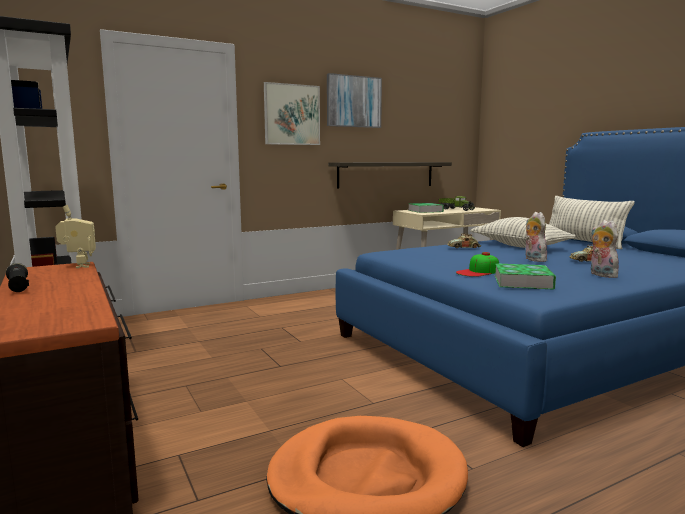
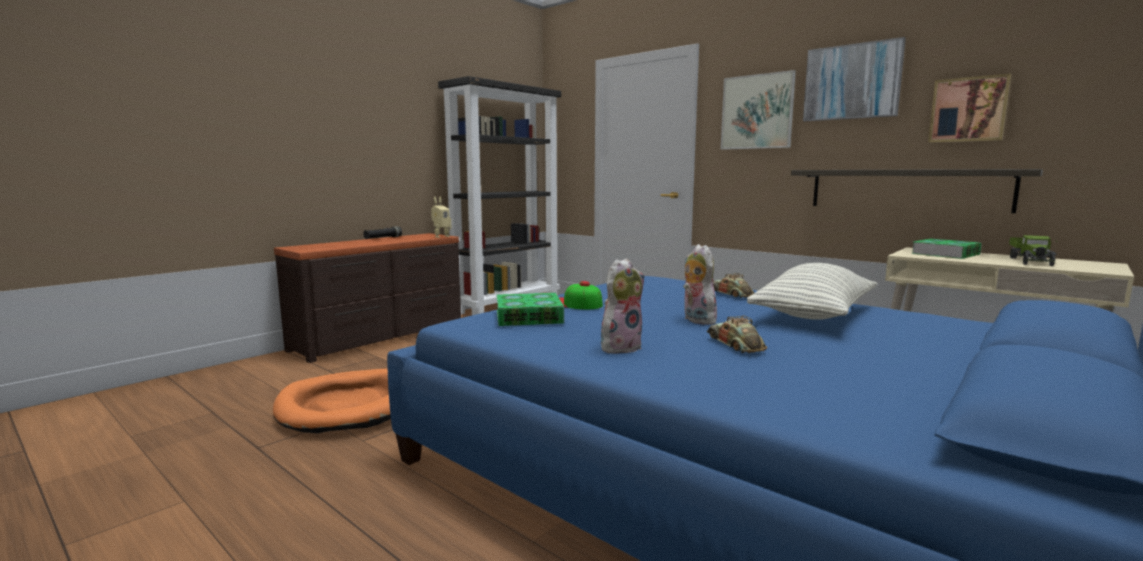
camera: 70 degrees right, 0 degrees up
(409, 127) = (968, 110): none -> picture
(533, 259) = (696, 320): plush toy -> plush toy turned 75 degrees counterclockwise
(583, 243) = (972, 348): pillow -> none

